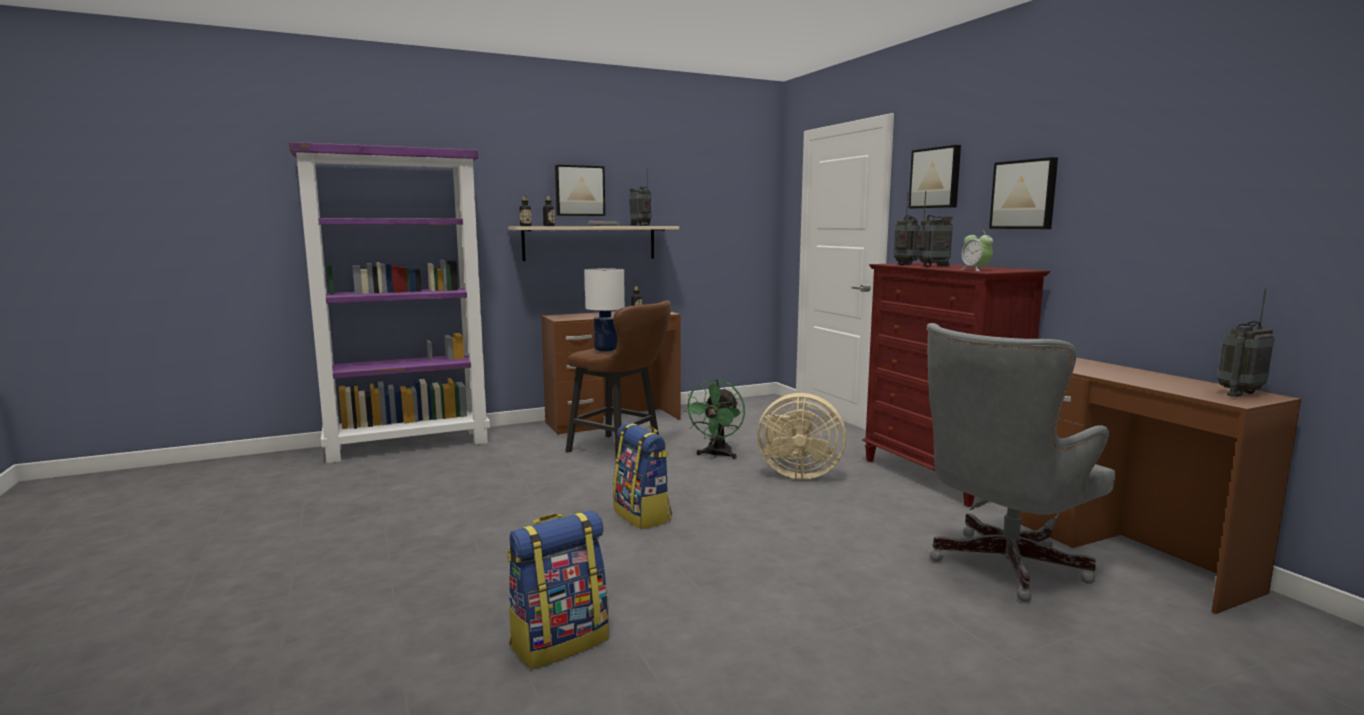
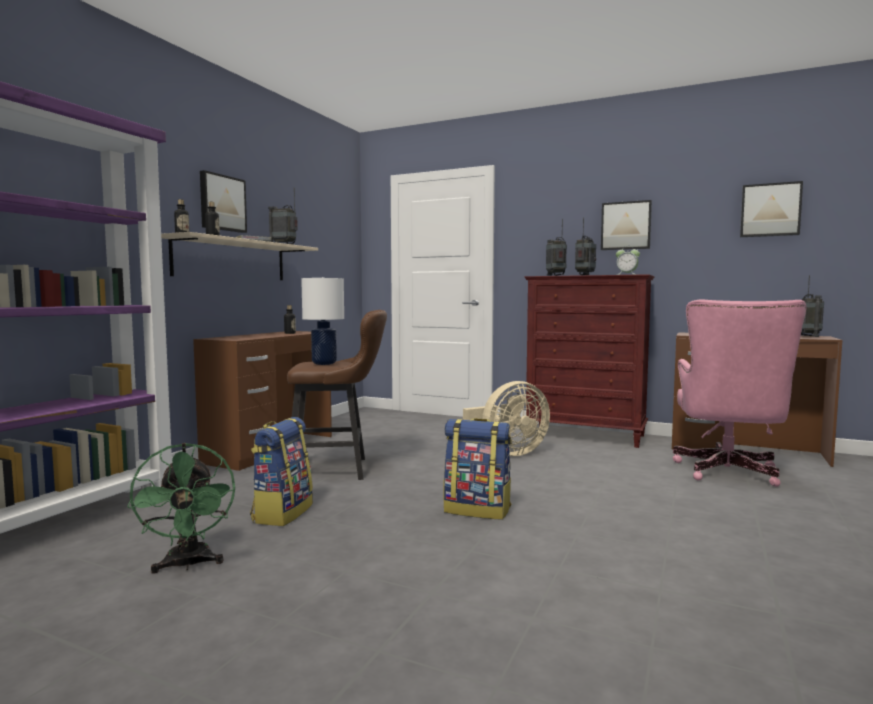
camera: 40 degrees left, 5 degrees down
(559, 641) = (660, 623): backpack -> backpack (282, 513)
(717, 455) = (425, 454): green fan -> green fan (188, 565)
(936, 178) = (543, 214): picture -> picture (770, 210)
(1002, 568) = (728, 473): grey office chair -> pink office chair

